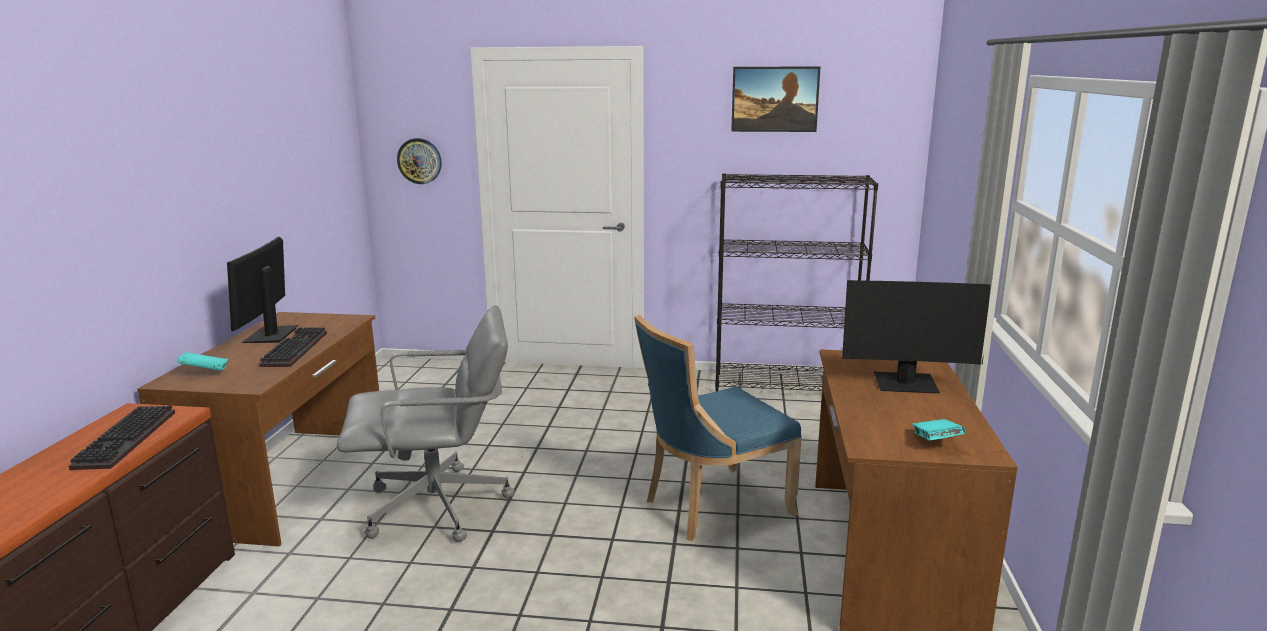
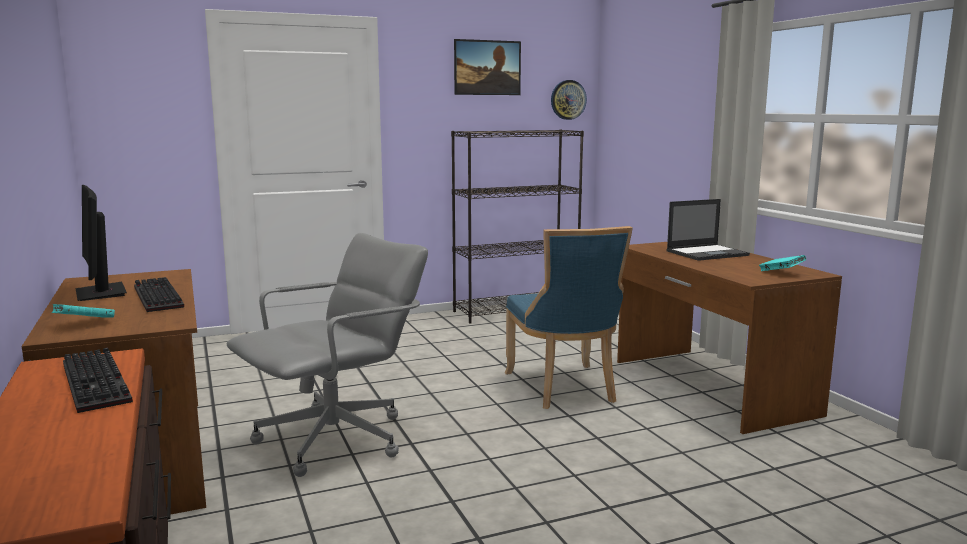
camera: 30 degrees left, 5 degrees down
(419, 161) = (146, 126): wall clock -> wall clock (568, 100)
(711, 506) = (564, 388): blue chair -> blue chair turned 45 degrees counterclockwise
(905, 384) = (707, 253): monitor -> laptop

